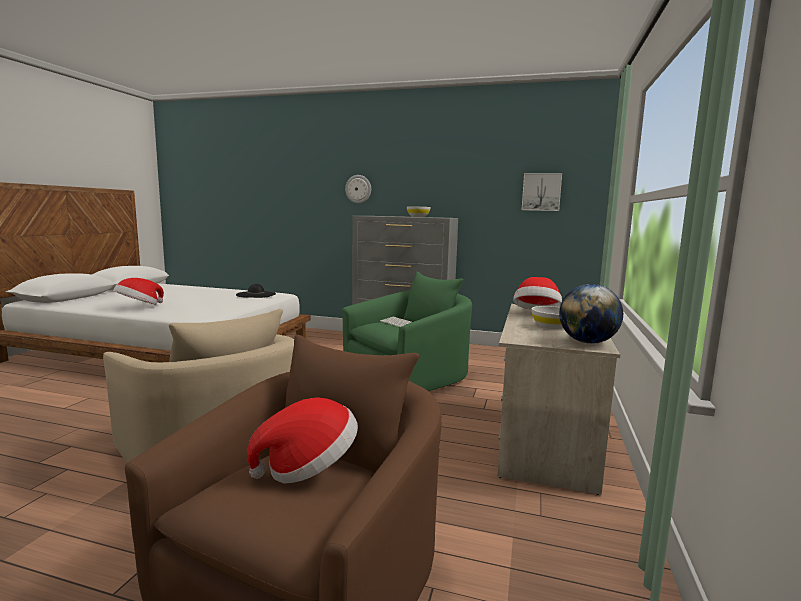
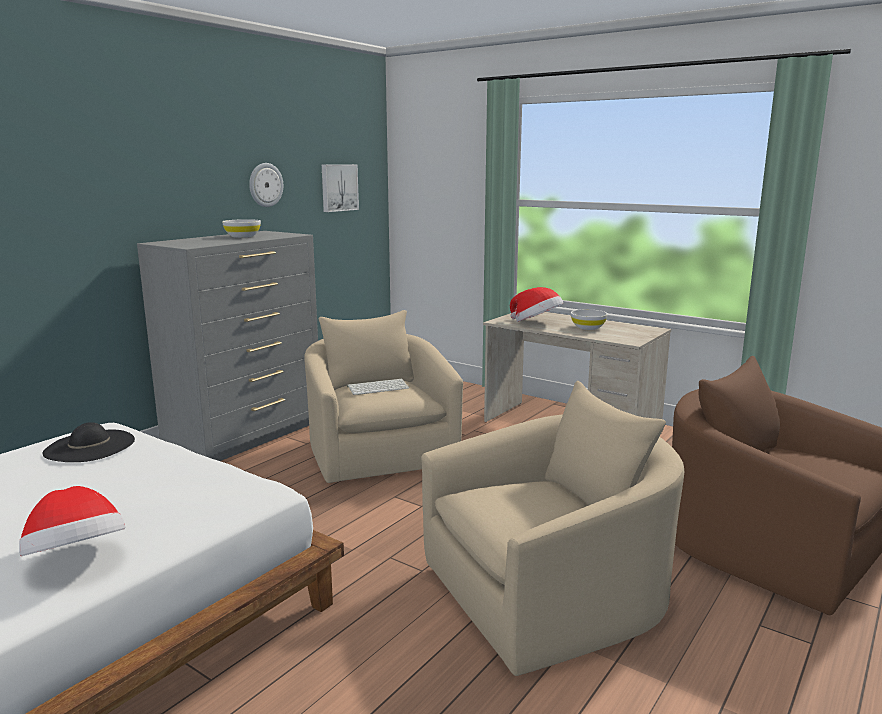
camera: 70 degrees left, 5 degrees up
(308, 467) = (787, 459): hat -> none
(358, 189) = (104, 196): wall clock -> wall clock (265, 185)
(410, 376) = (379, 452): green armchair -> beige armchair
(587, 342) = (640, 329): globe -> none

